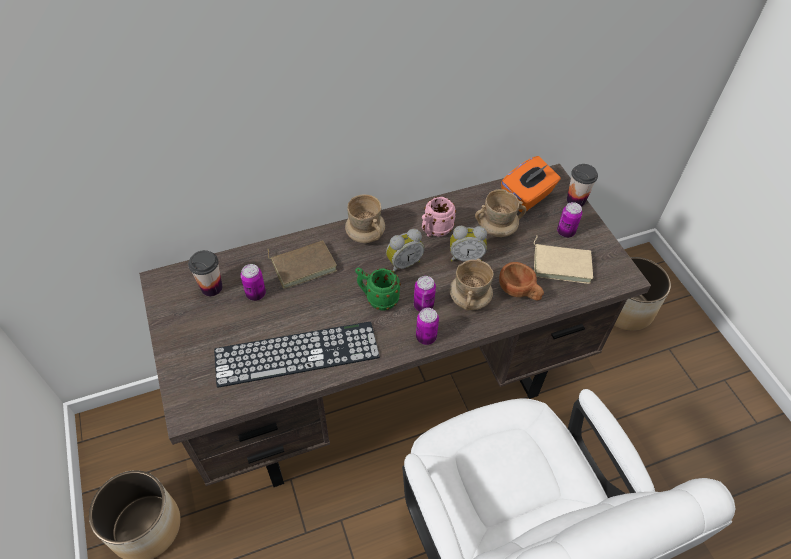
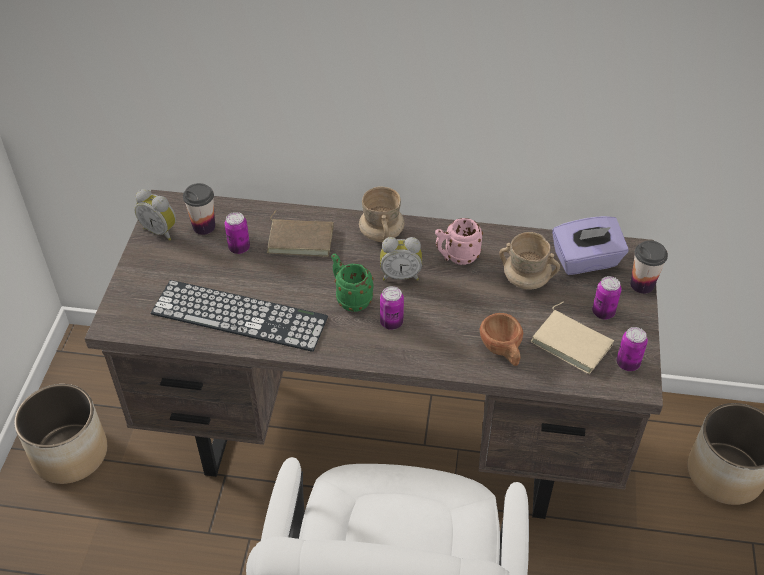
camera: 30 degrees right, 5 degrees down
(426, 337) = (372, 352): can -> can (627, 363)
(465, 257) = (470, 294): alarm clock -> alarm clock (161, 230)
(469, 299) = (443, 336): beige mug -> none
(527, 197) = (586, 261): orange tissue box -> purple tissue box

